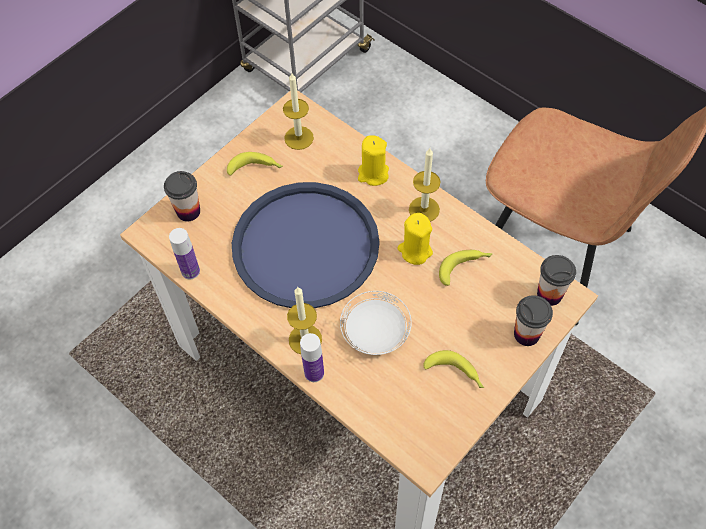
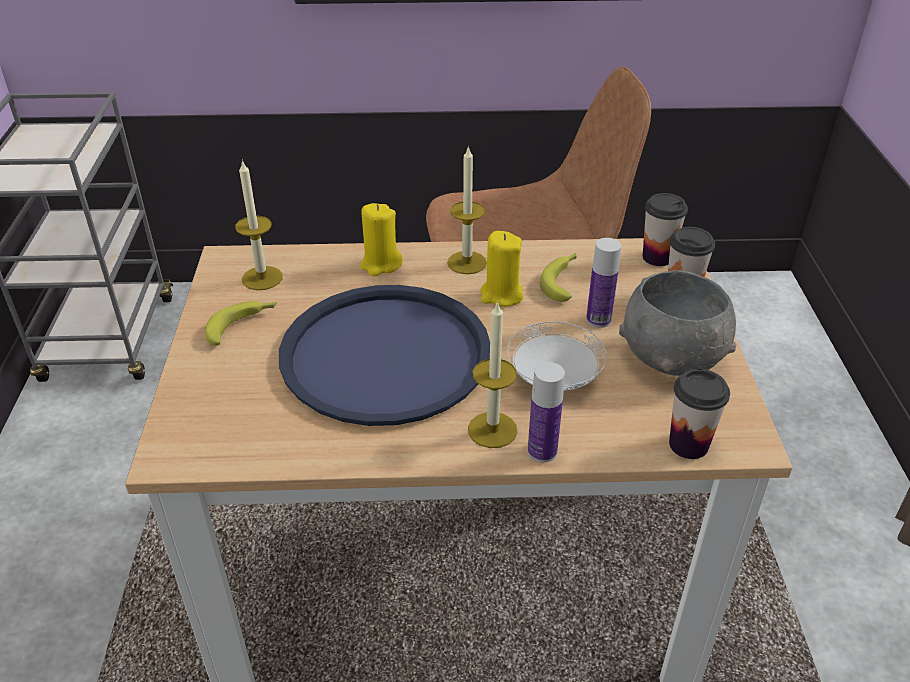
camera: 45 degrees left, 20 degrees down
(188, 211) = (200, 406): cup -> cup (688, 444)
(190, 271) = (273, 458): bottle -> bottle (598, 320)
(455, 374) = (670, 359): banana -> grey bowl

